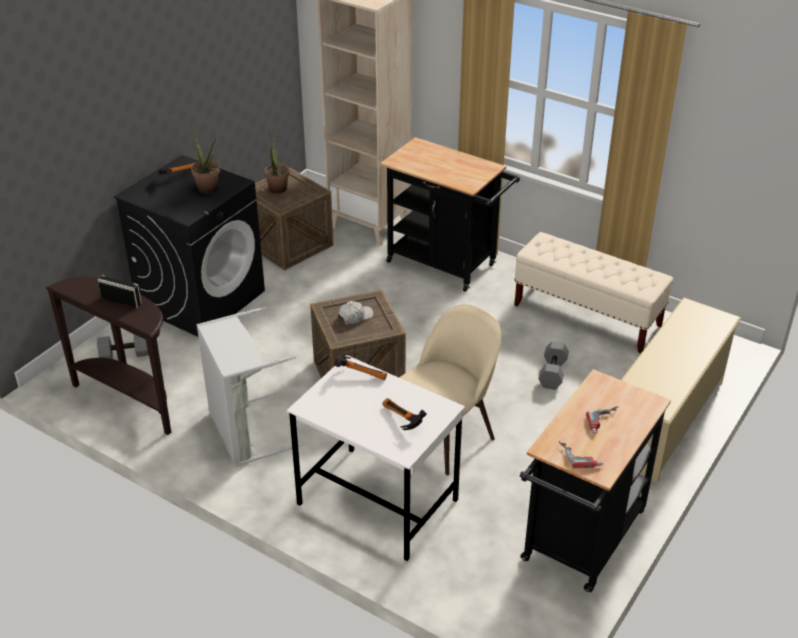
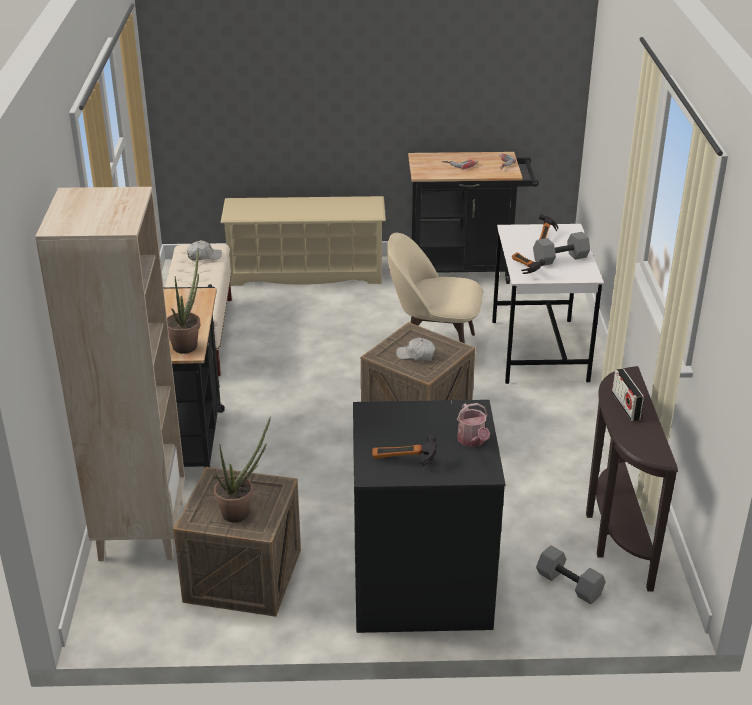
camera: 125 degrees left, 5 degrees down
(160, 202) = (472, 441): none -> watering can
(209, 190) = (408, 420): potted plant -> potted plant (187, 344)
(244, 432) = (560, 444): grey laundry basket -> none
(553, 373) = (301, 328): grey dumbbell -> grey dumbbell (560, 258)
(632, 280) = (204, 256): none -> white cap

